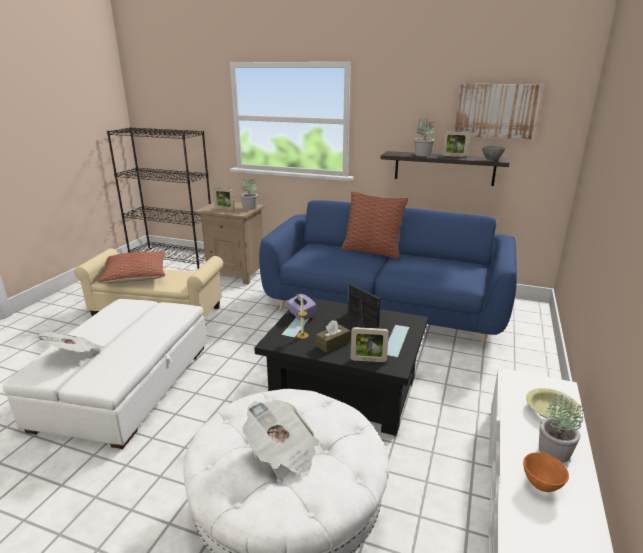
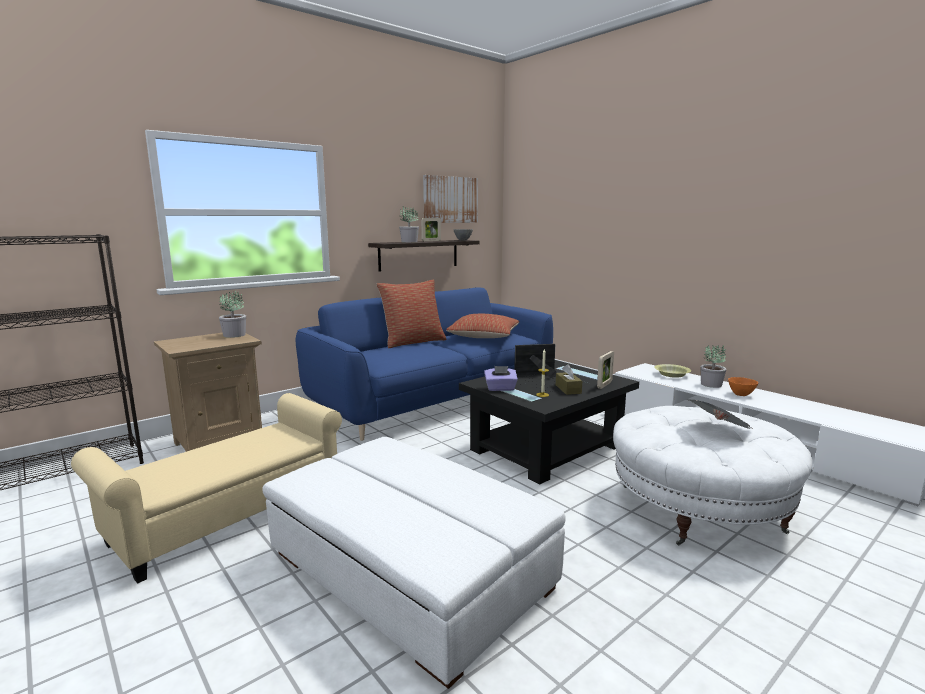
camera: 60 degrees left, 10 degrees down
(74, 354) = (430, 522): newspaper -> none
(135, 276) = (192, 467): pillow -> pillow (484, 336)
(224, 209) = (205, 343): picture frame -> none

